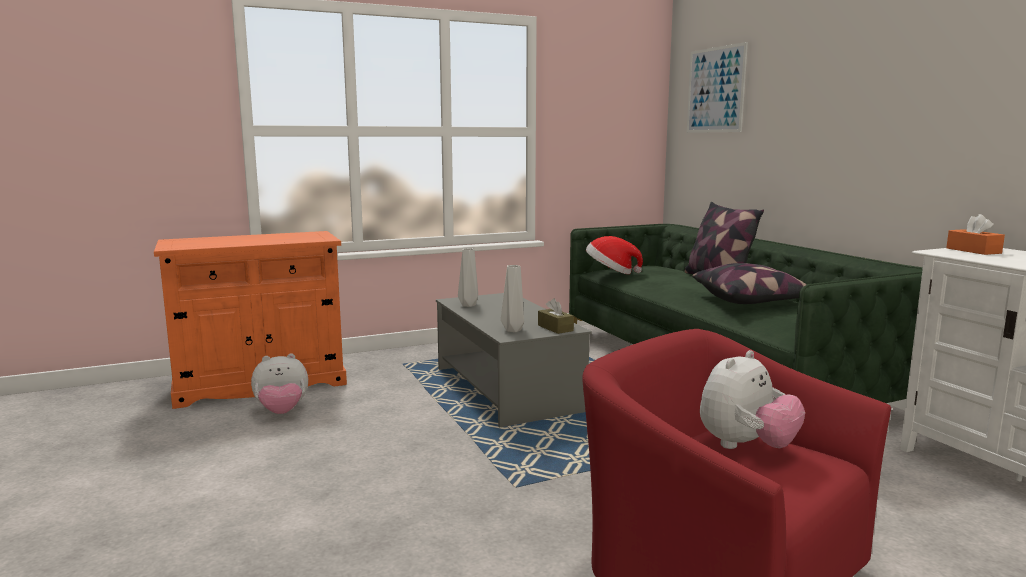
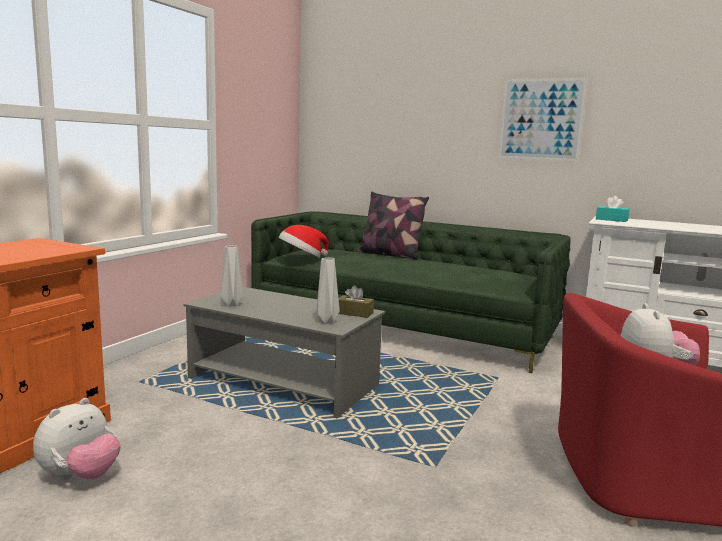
camera: 40 degrees left, 0 degrees up
(715, 90) = (356, 98): picture -> picture (541, 119)
(751, 300) = (449, 268): pillow -> none
(973, 251) = (611, 220): orange tissue box -> turquoise tissue box

